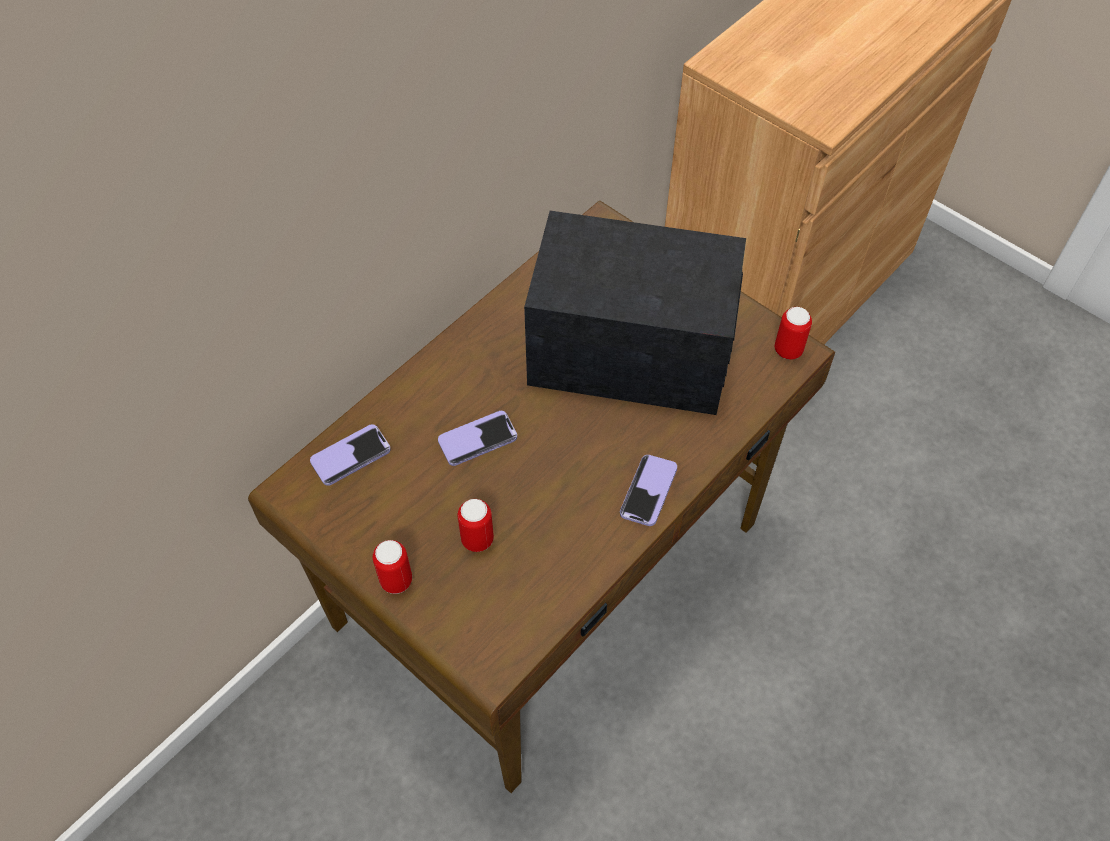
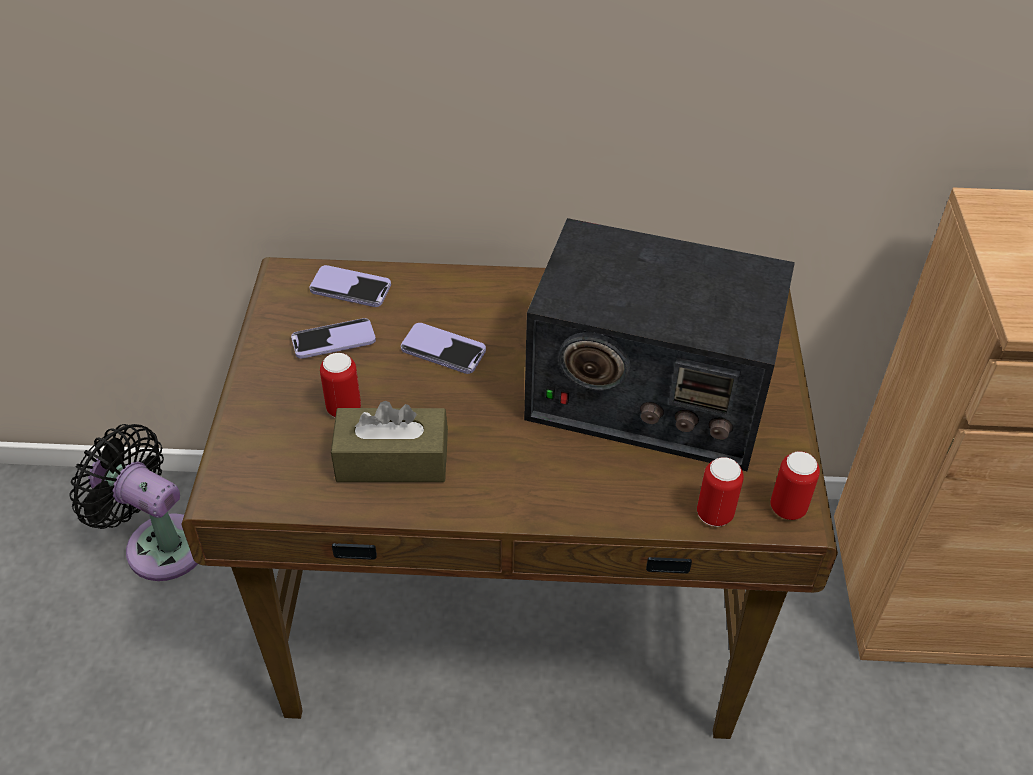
camera: 50 degrees right, 10 degrees down
(263, 791) = (159, 543): none -> black fan
(396, 580) = (259, 383): can -> can (714, 514)
(556, 540) = (392, 460): none -> brown tissue box
(631, 352) = (646, 394): radio -> radio turned 135 degrees clockwise
(648, 491) = (507, 495): phone -> phone (333, 340)

